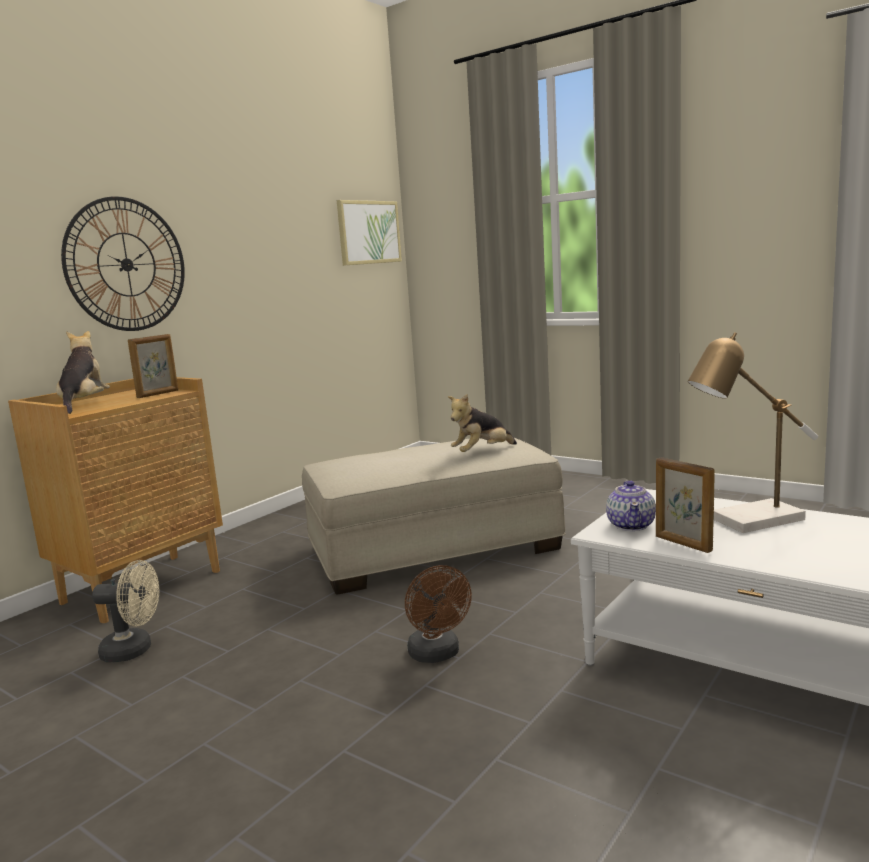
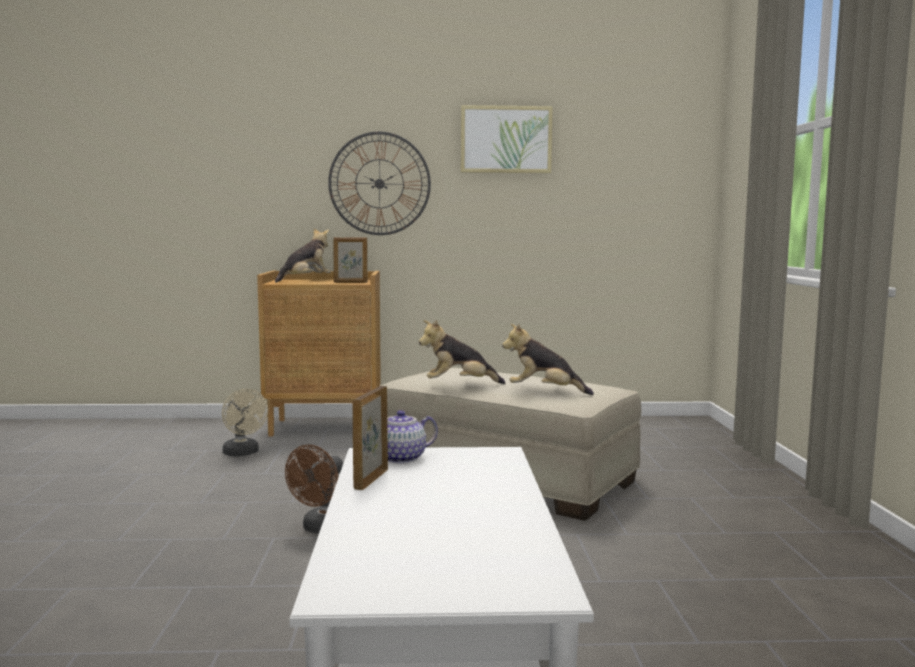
camera: 50 degrees right, 5 degrees down
(368, 232) = (663, 165): picture -> picture (506, 139)
(412, 469) = (459, 384): none -> plush toy
(749, 522) = (467, 493): table lamp -> none

